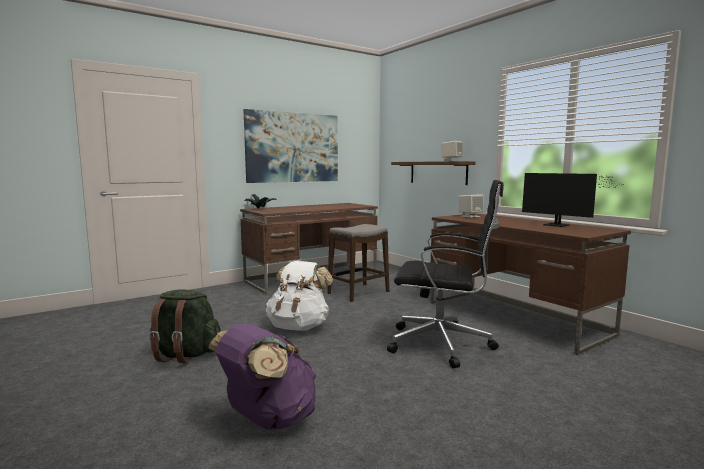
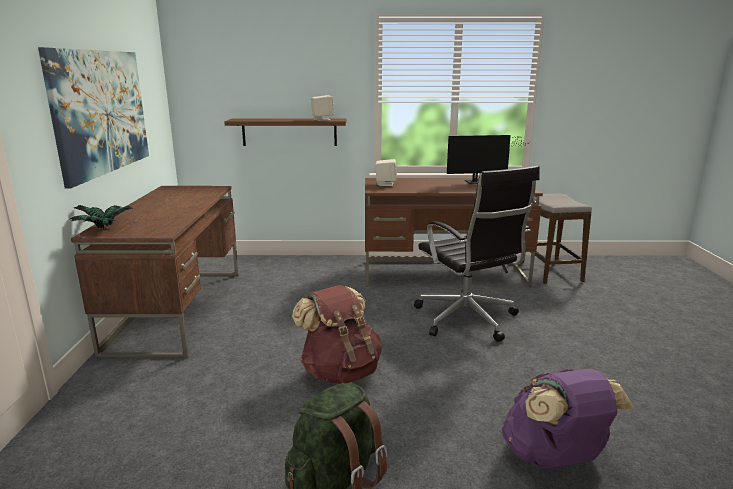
camera: 55 degrees left, 10 degrees up
(299, 327) = (340, 371): white backpack -> brown backpack
(358, 293) = (282, 304): stool -> stool (550, 272)
(443, 344) = (467, 320): black office chair -> black office chair turned 105 degrees clockwise

